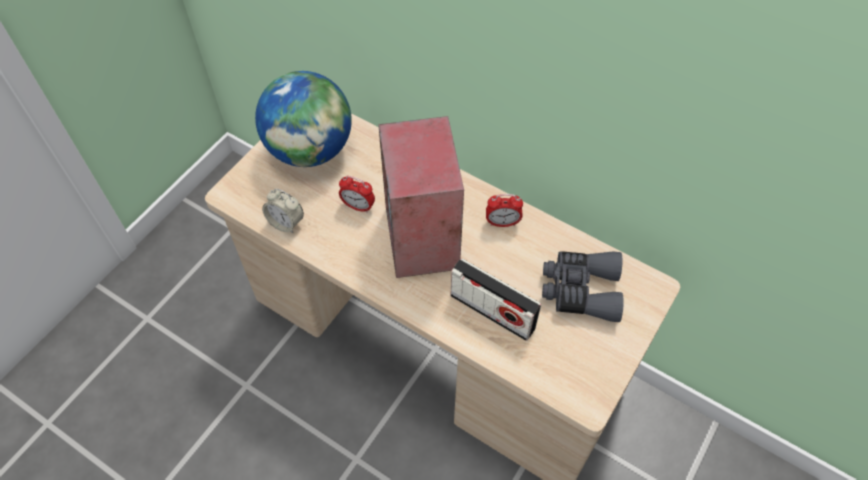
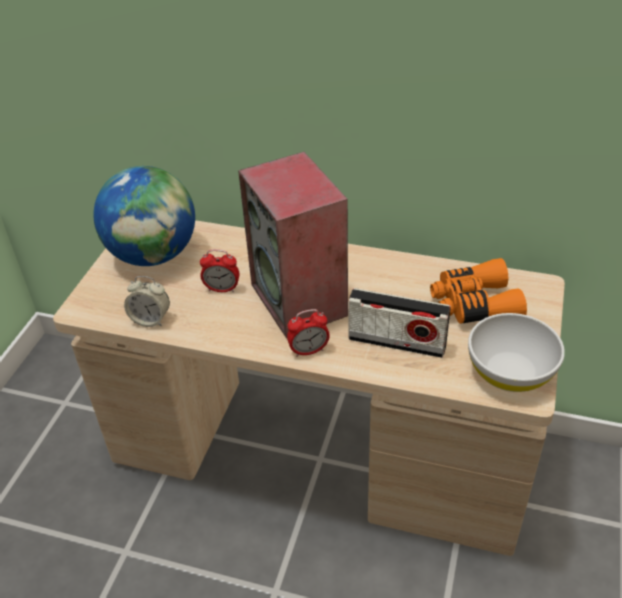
camera: 15 degrees left, 15 degrees down
(502, 223) = (372, 269): alarm clock -> alarm clock (309, 351)
(580, 290) = (473, 304): grey binoculars -> orange binoculars
(582, 374) = (511, 371): none -> white bowl

